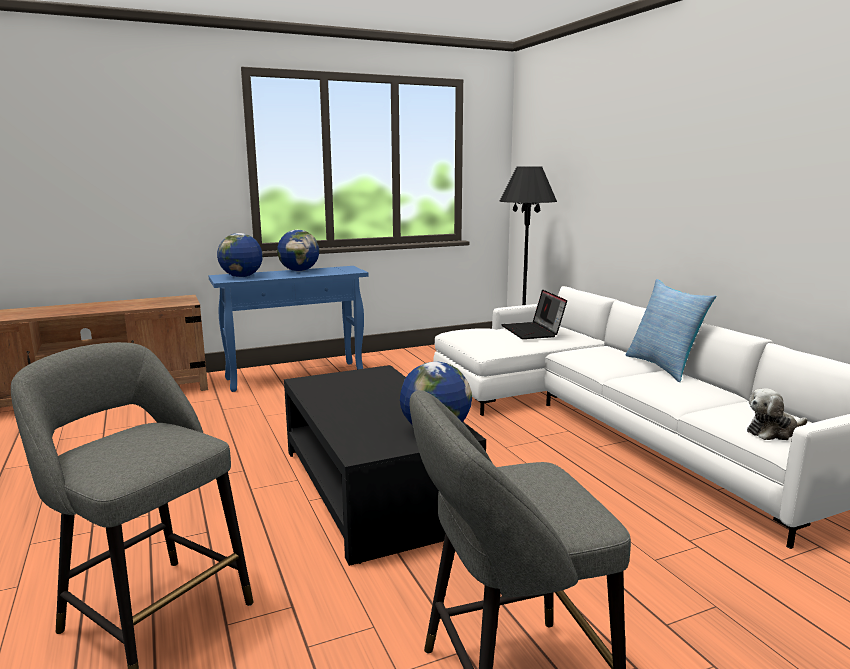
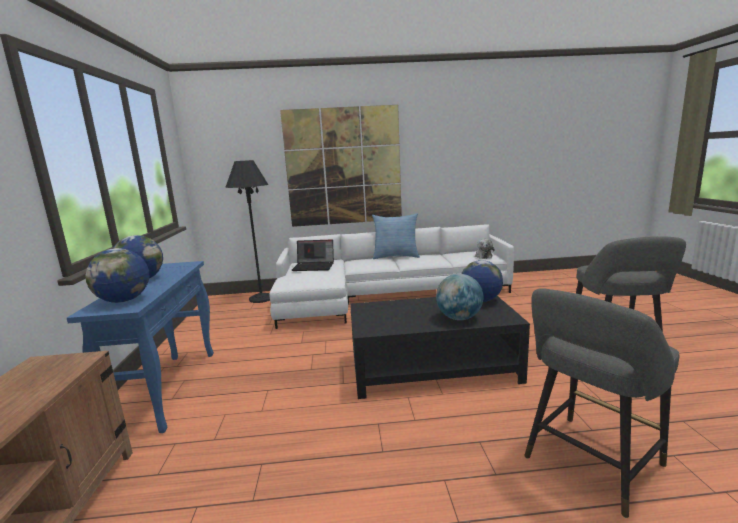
camera: 70 degrees left, 0 degrees up
(353, 421) = (459, 318): none -> globe
(652, 187) = (343, 167): none -> picture

